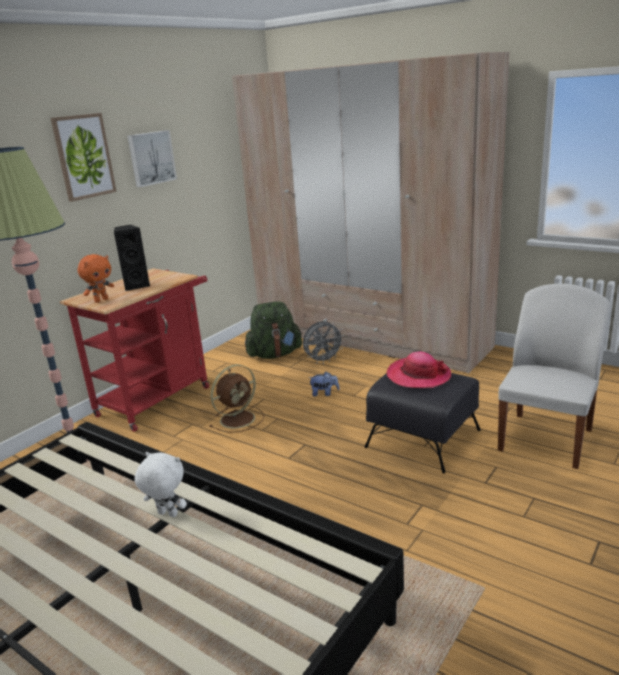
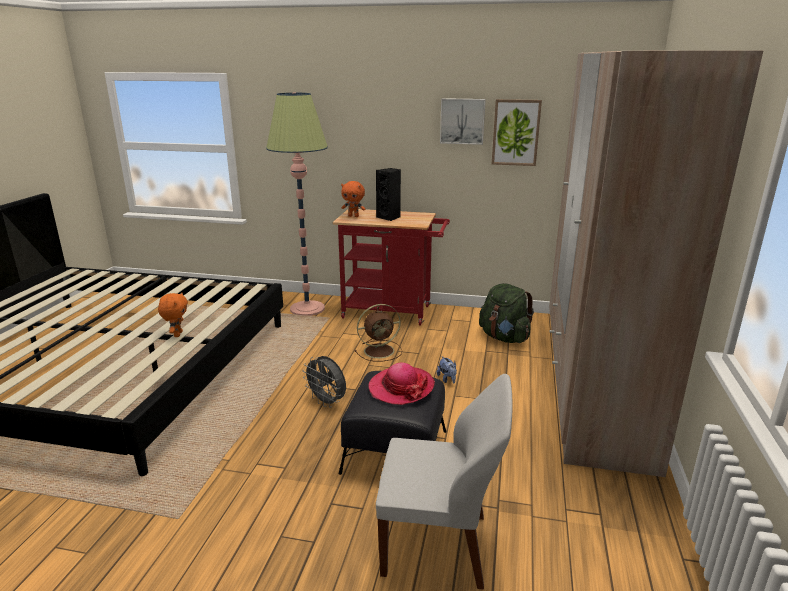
camera: 65 degrees right, 0 degrees up
(83, 156) = (396, 109): picture -> picture (516, 132)
(166, 515) = (177, 334): white plush toy -> orange plush toy
(239, 418) = (380, 351): brown fan -> brown fan turned 45 degrees counterclockwise
(323, 361) = (513, 364): grey fan -> grey fan (327, 402)

